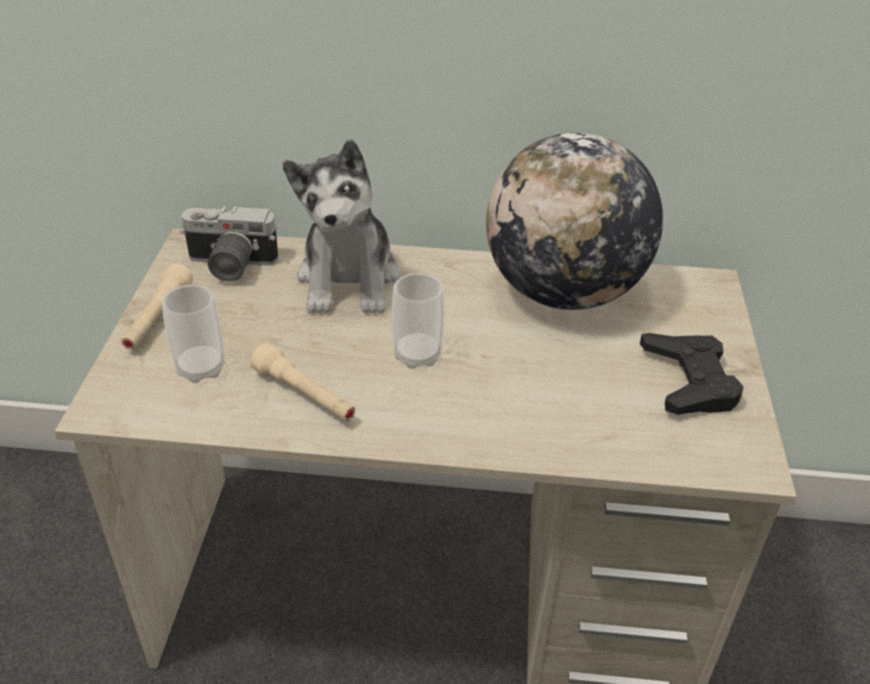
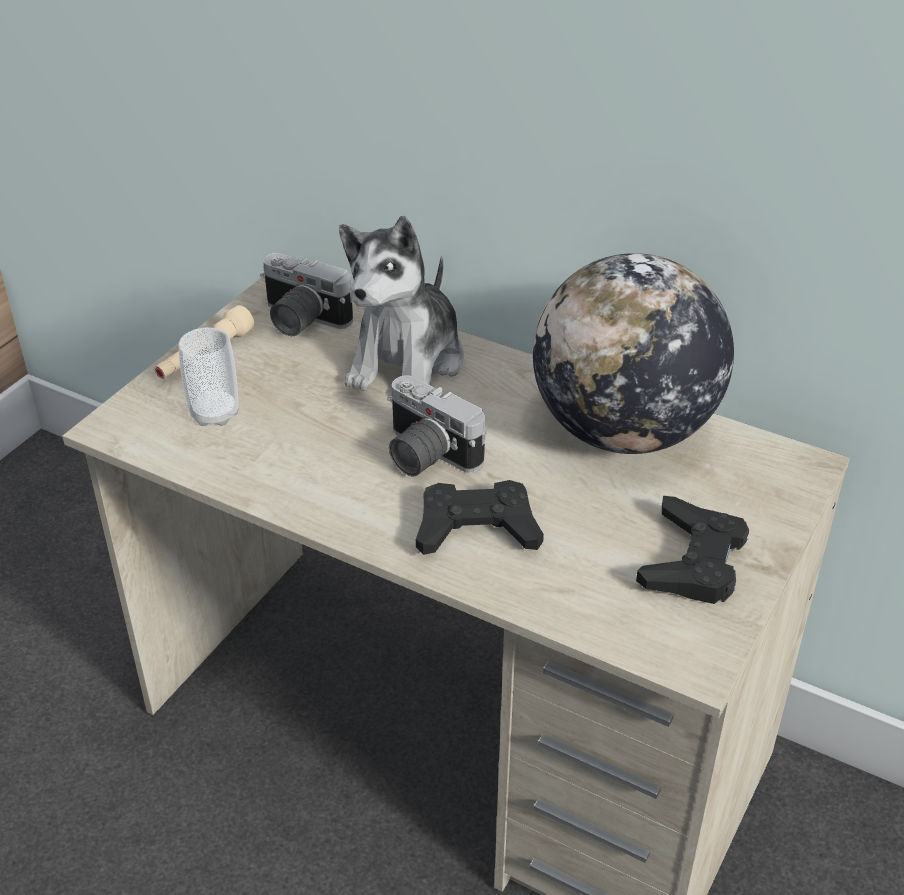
camera: 25 degrees right, 0 degrees up
(305, 396) = (292, 465): beige flashlight -> none
(417, 355) = (424, 456): cup -> camera
(504, 405) = (476, 528): none -> black game controller

